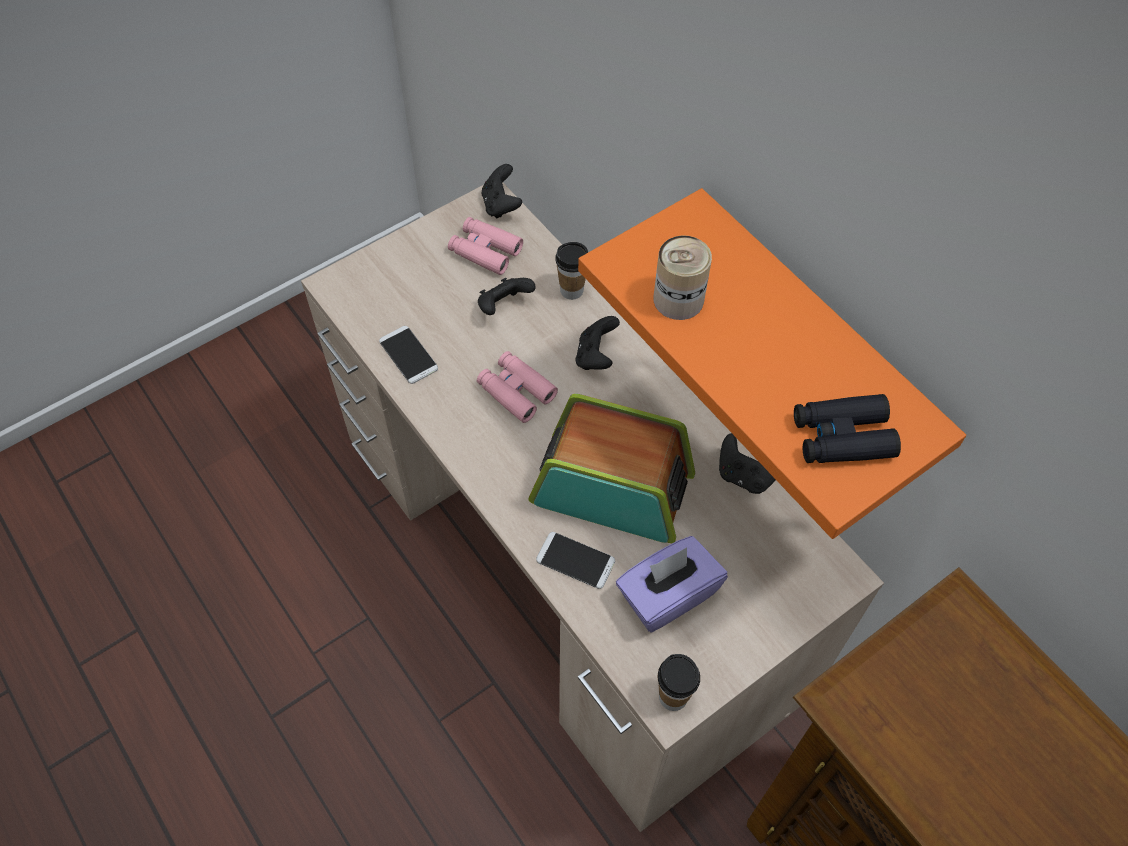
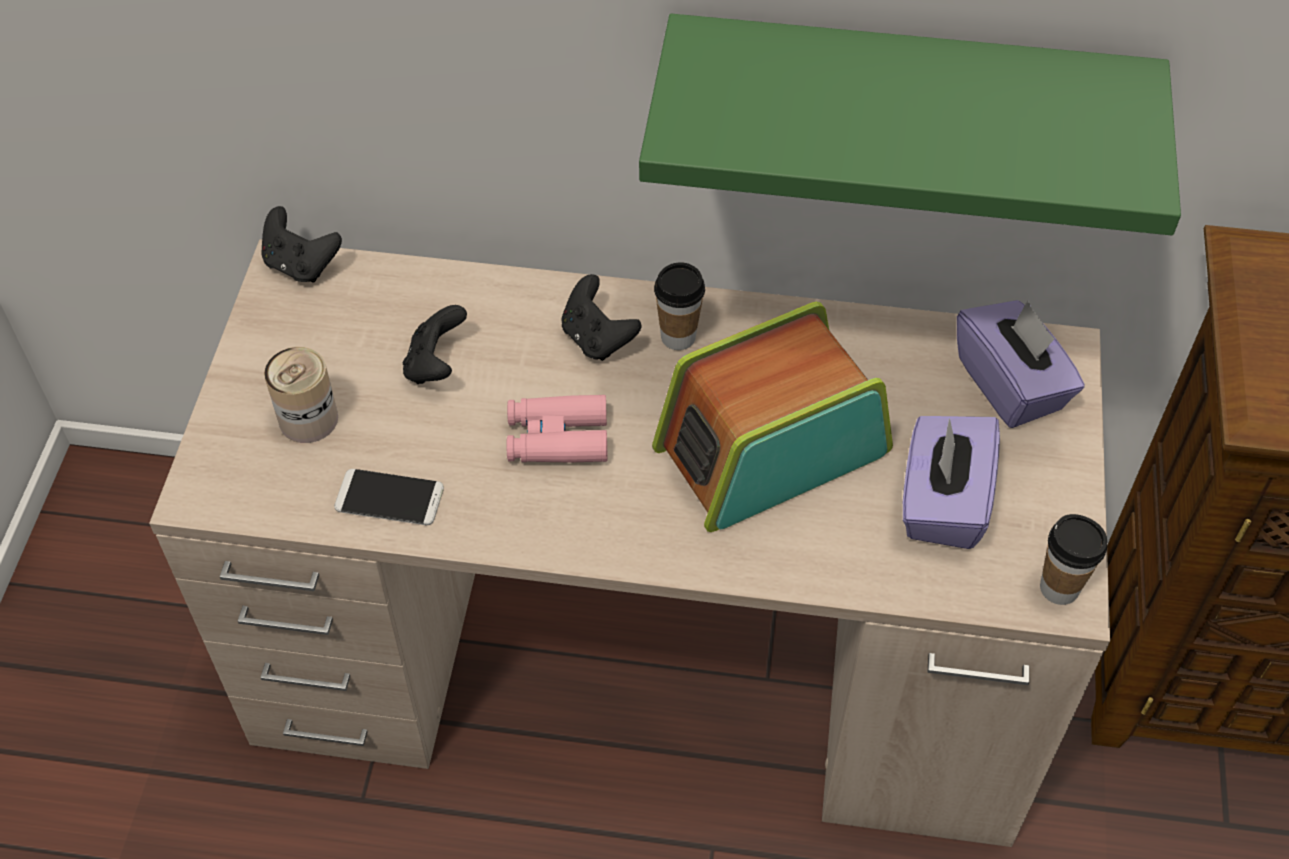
camera: 45 degrees left, 5 degrees down
(485, 251) = (342, 325): pink binoculars -> none
(571, 290) = (491, 294): cup -> cup (678, 337)
(575, 560) = (821, 548): phone -> none
(678, 299) = (788, 127): can -> can (308, 419)
(745, 475) = (876, 334): black game controller -> none
(787, 567) = (1010, 385): none -> purple tissue box
(812, 341) = (904, 101): orange shelf -> green shelf
(842, 437) = (1083, 136): black binoculars -> none

